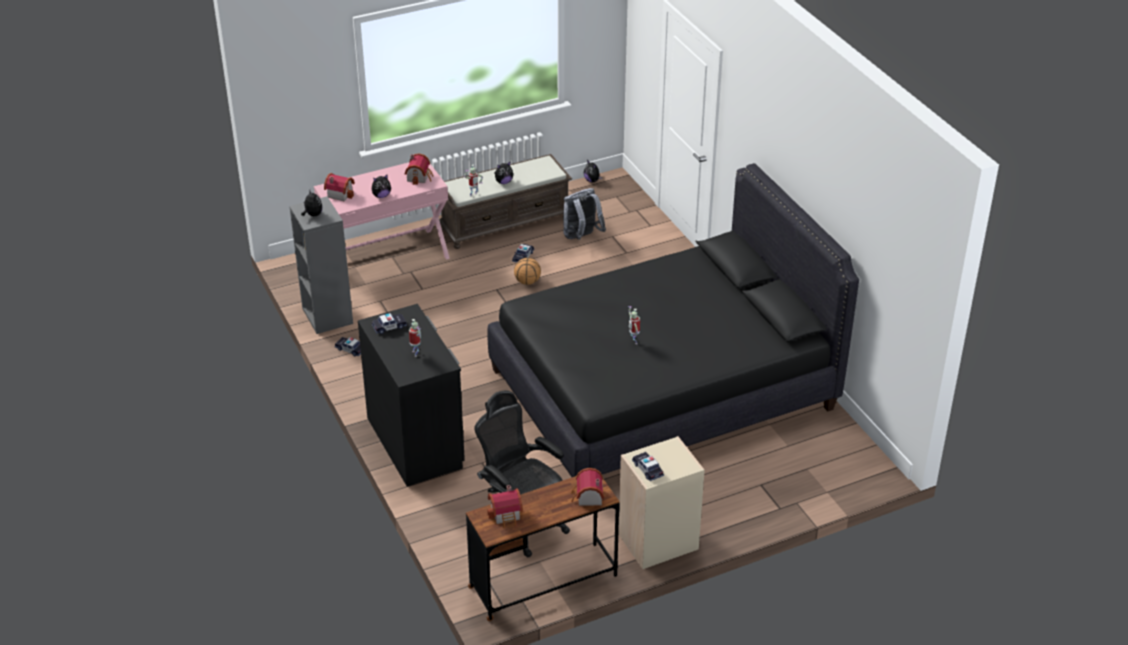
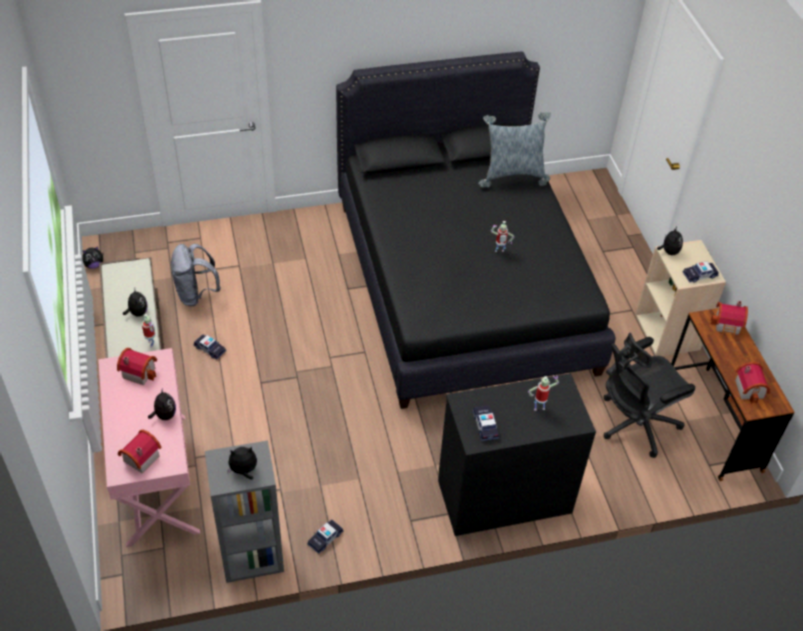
camera: 80 degrees left, 10 degrees up
(527, 281) = (257, 353): basketball -> none
(674, 446) = (668, 251): none -> plush toy
(746, 339) = (511, 178): none -> pillow

